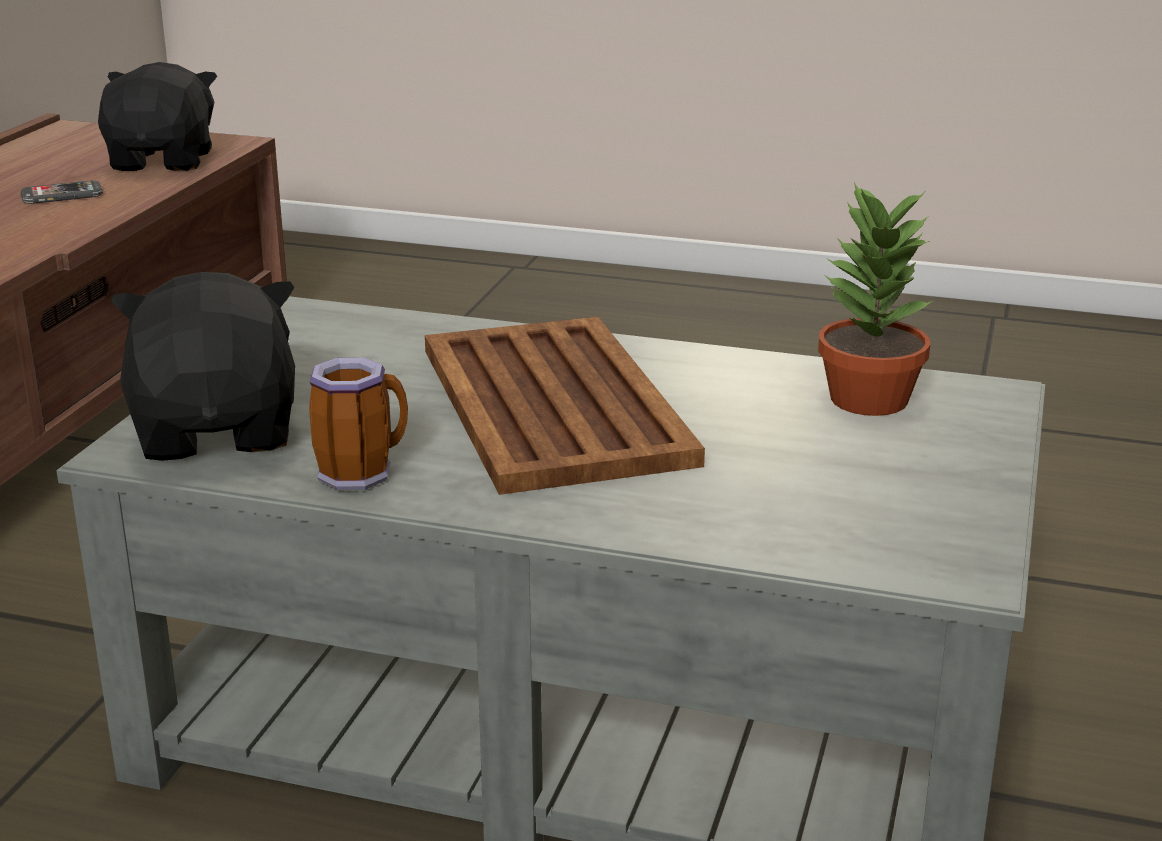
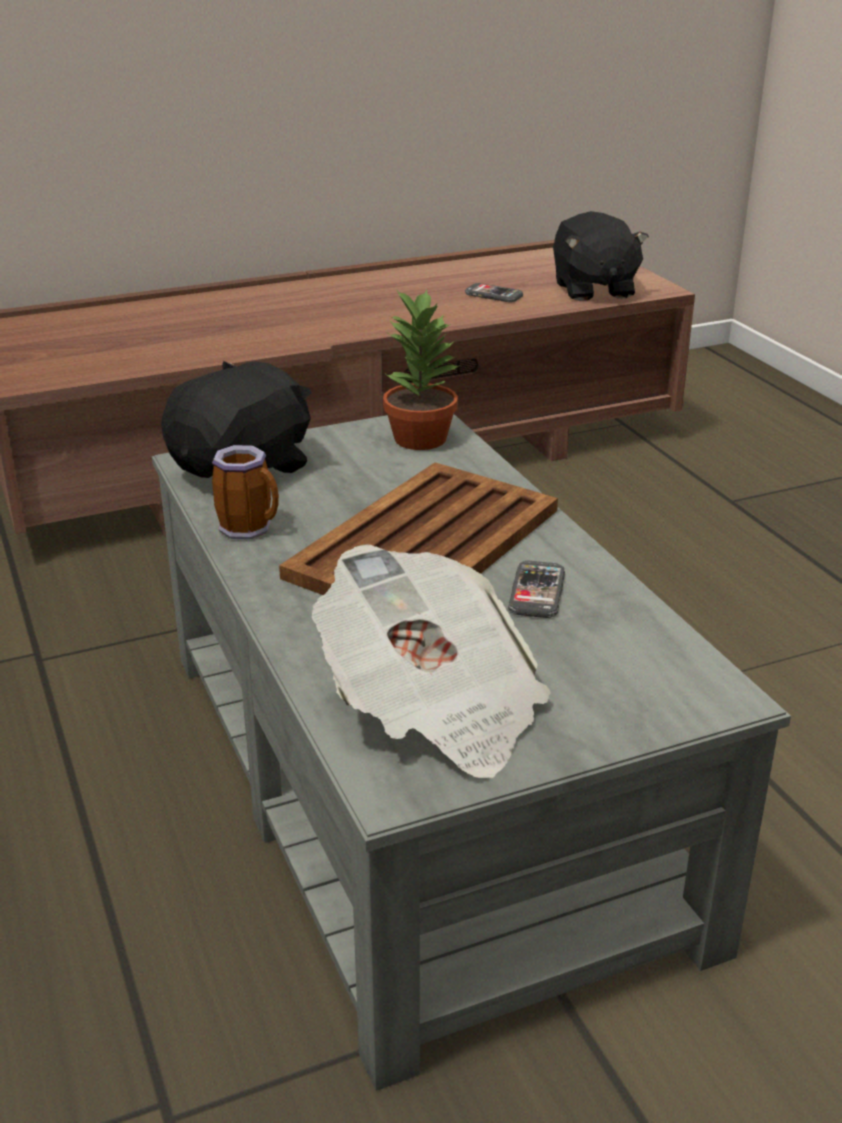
camera: 50 degrees right, 5 degrees up
(164, 161) = (593, 290): black plush toy -> black plush toy turned 120 degrees clockwise
(726, 394) = (537, 592): none -> phone
(855, 507) = (433, 708): none -> newspaper
(866, 399) = (618, 647): potted plant -> potted plant (420, 438)

